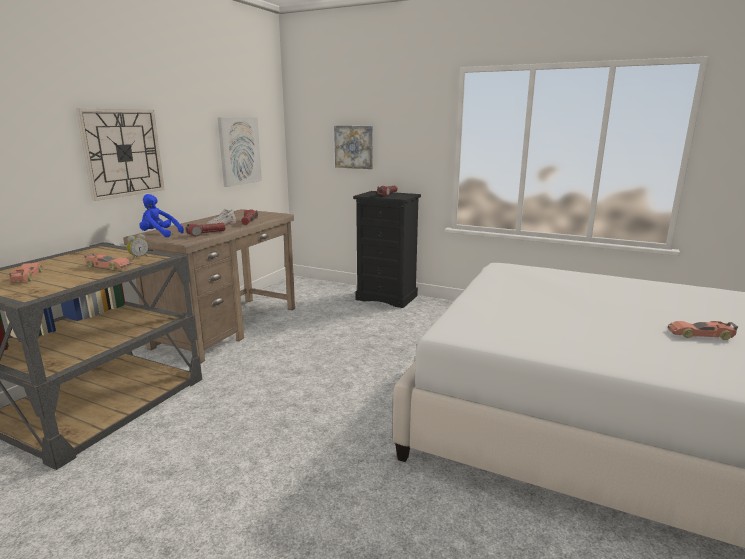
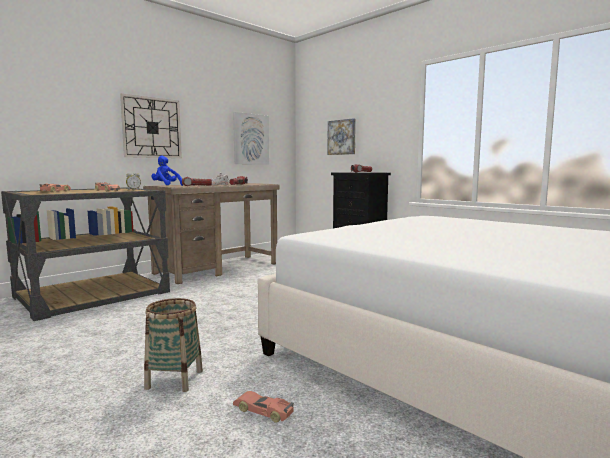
camera: 20 degrees right, 10 degrees down
(335, 523) = (174, 379): none -> basket
(700, 335) = (561, 249): toy car -> toy car (263, 411)

